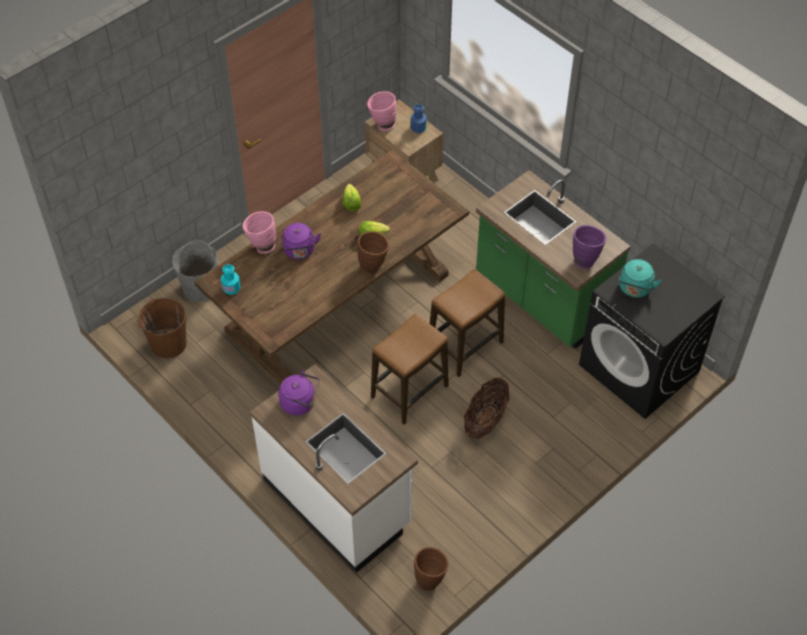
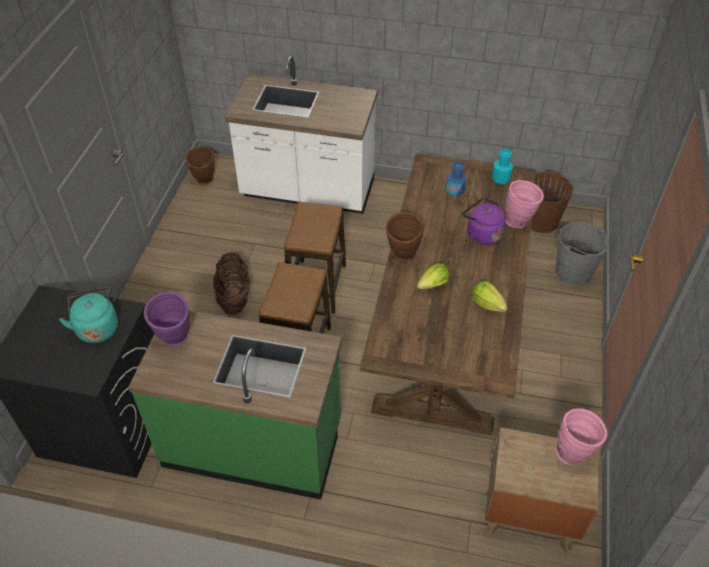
camera: 145 degrees right, 5 degrees down
(300, 403) = (346, 108): purple kettle -> none
(418, 128) = (529, 476): blue bottle -> blue bottle (455, 191)

